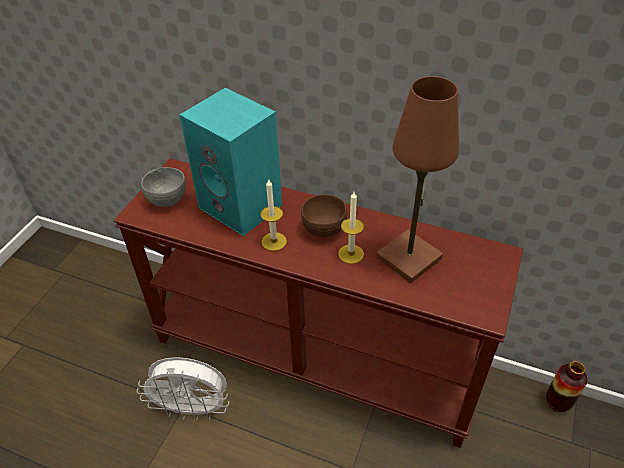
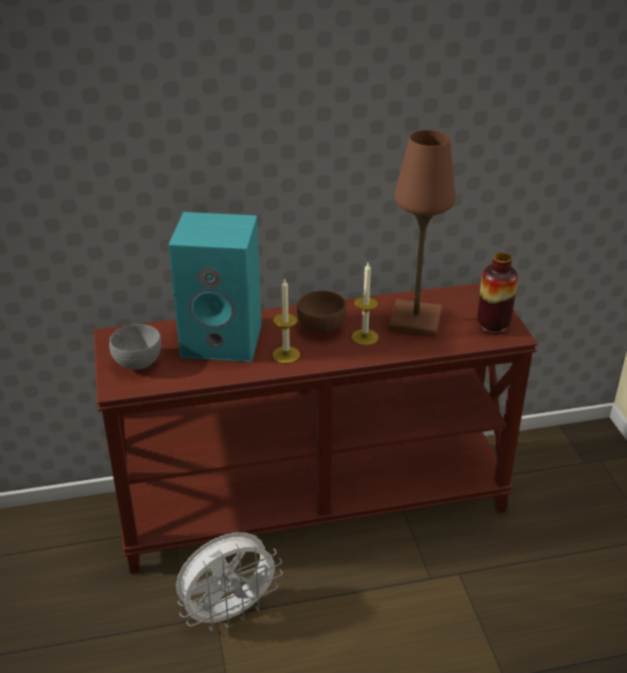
camera: 35 degrees left, 10 degrees down
(558, 402) = (550, 438): vase -> vase (493, 326)

